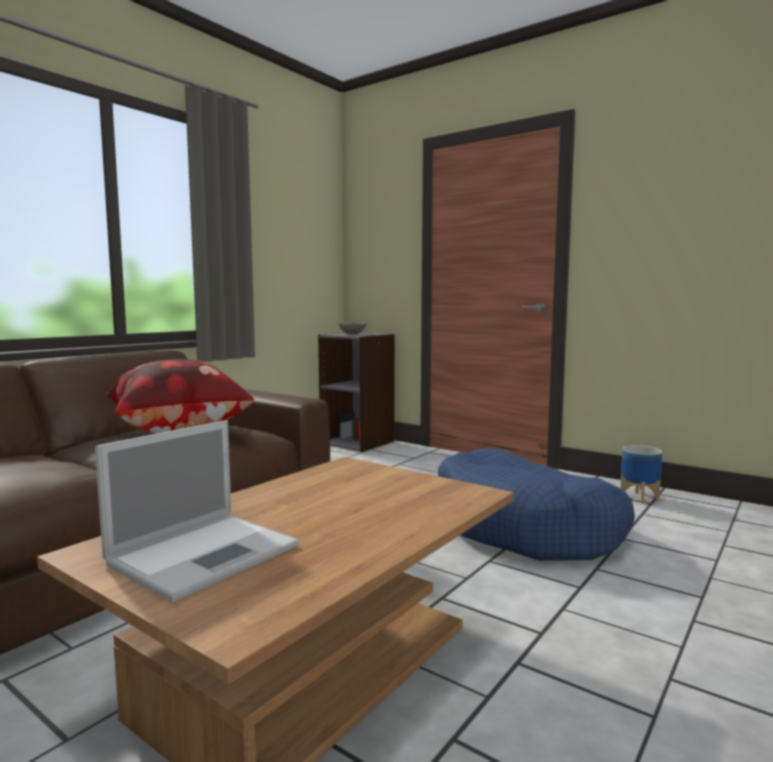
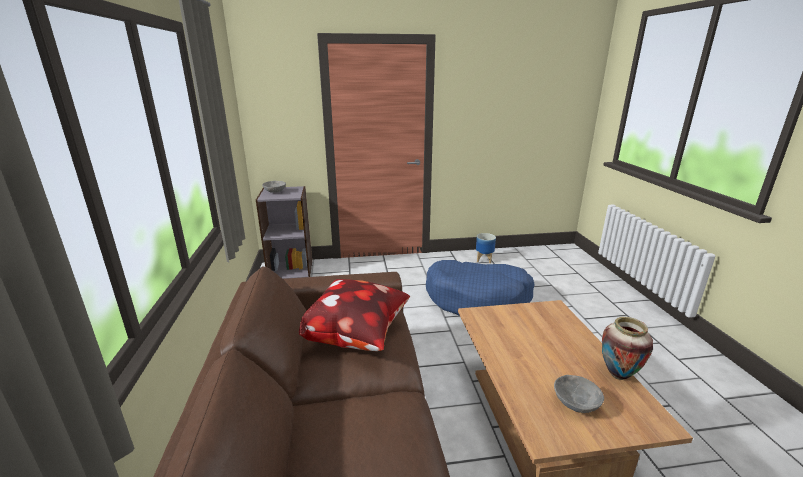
camera: 45 degrees left, 15 degrees up
(207, 553) = (575, 403): laptop -> grey bowl
(346, 567) = (618, 375): none -> vase

